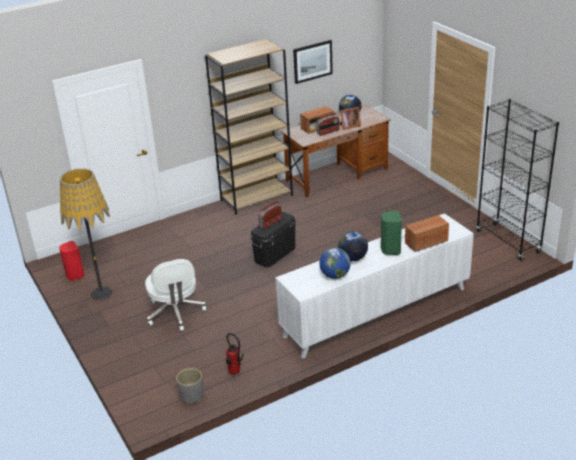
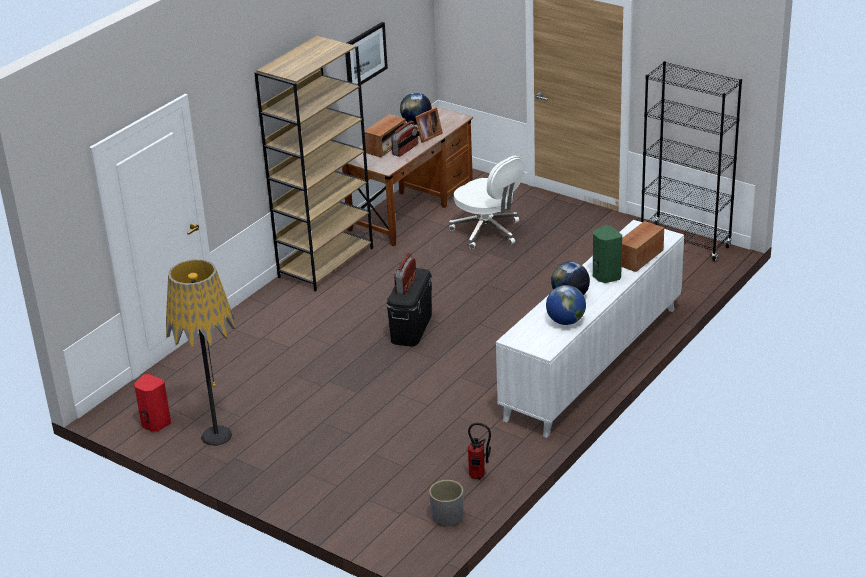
camera: 25 degrees left, 0 degrees up
(175, 313) = (341, 431): white office chair -> white office chair (488, 231)

